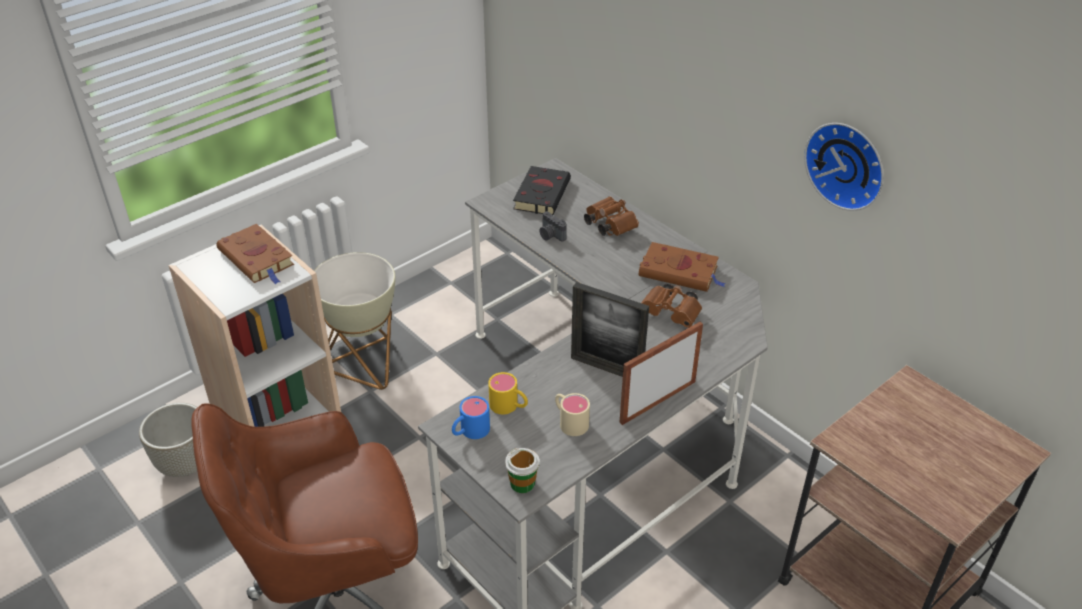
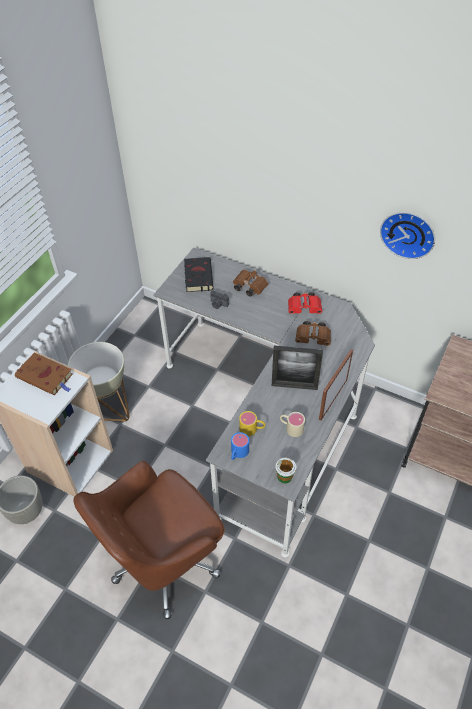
camera: 20 degrees left, 10 degrees up
(680, 272) = (305, 308): brown book -> red binoculars

